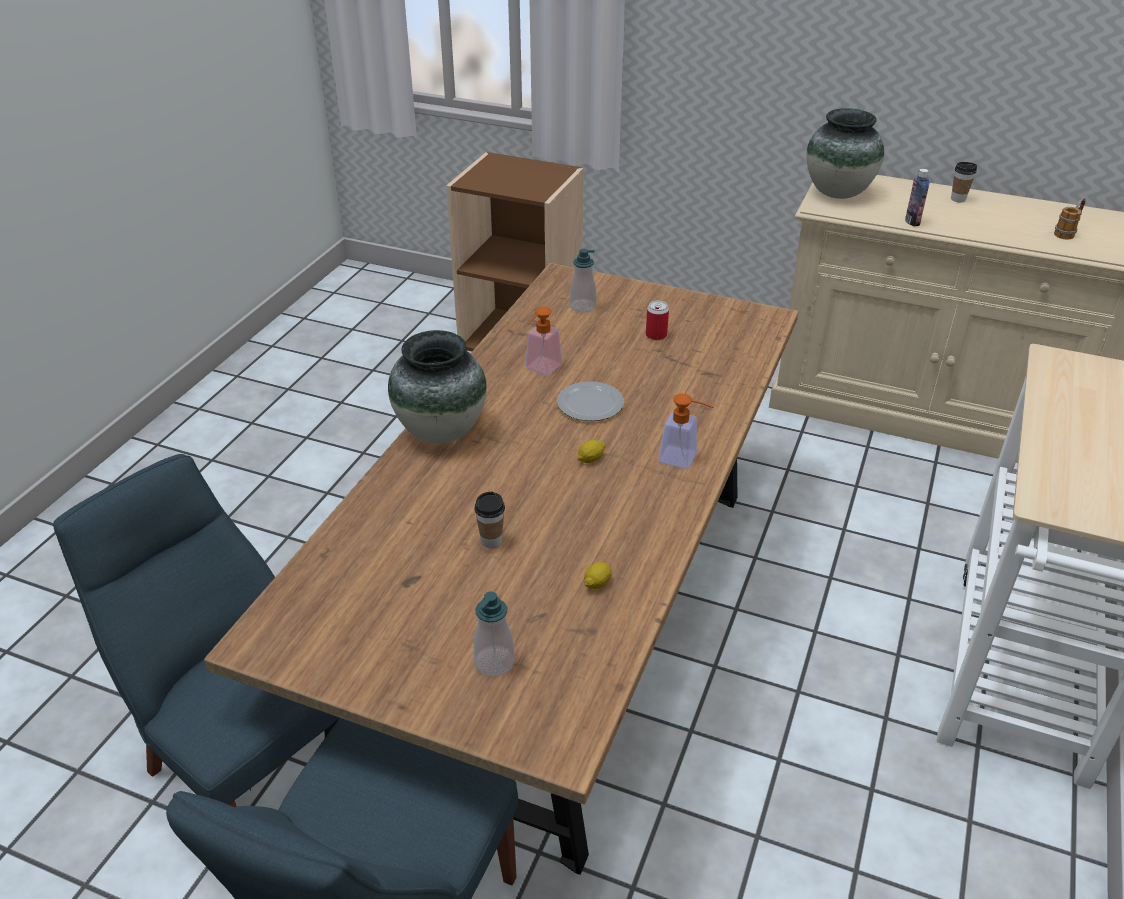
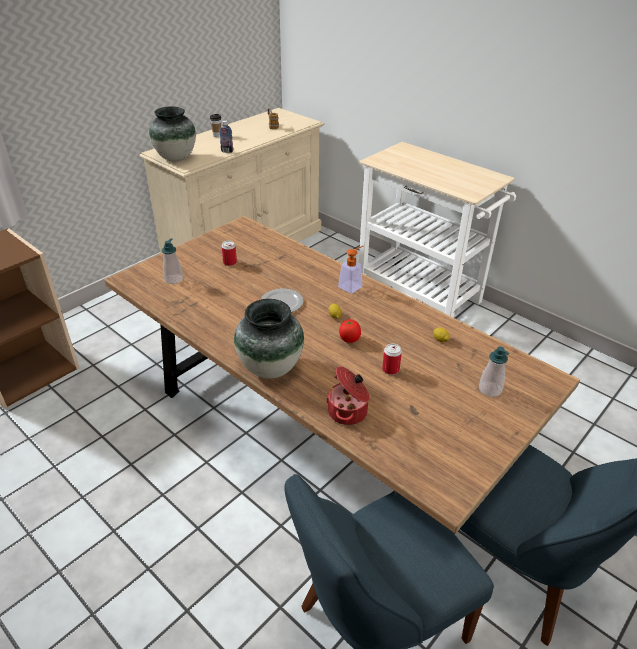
camera: 70 degrees left, 0 degrees up
(383, 518) = (348, 412): none -> cooking pot
(491, 541) = (390, 369): cup -> can
(540, 369) = (231, 312): soap dispenser -> none
(541, 485) = (349, 339): none -> tomato

